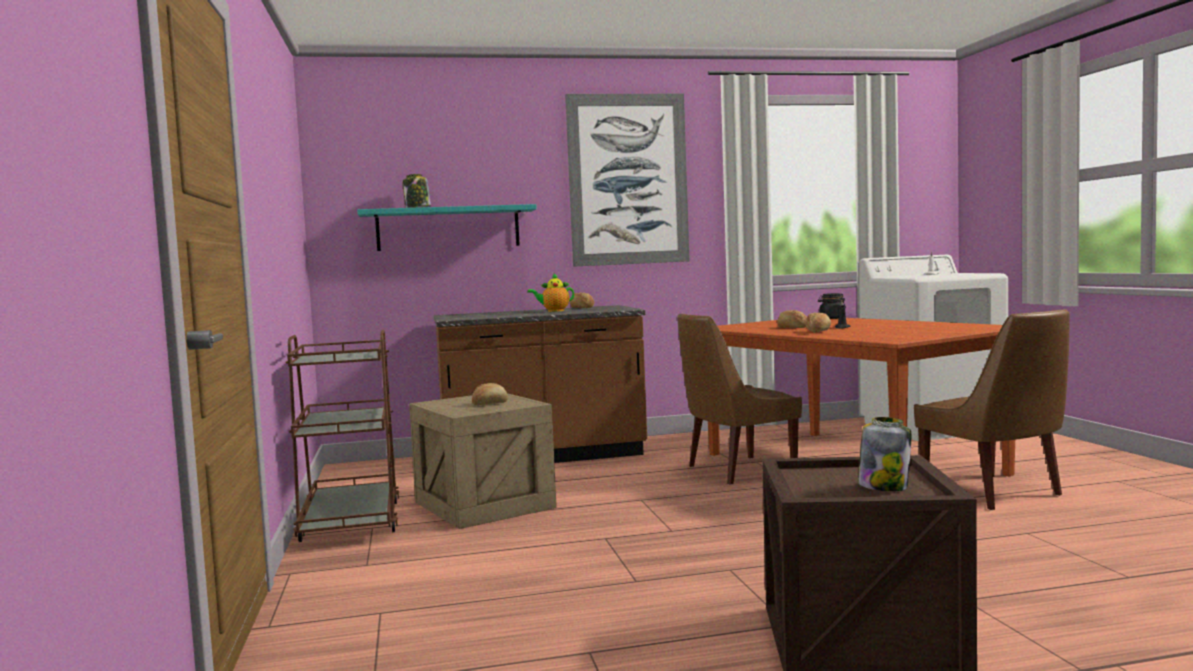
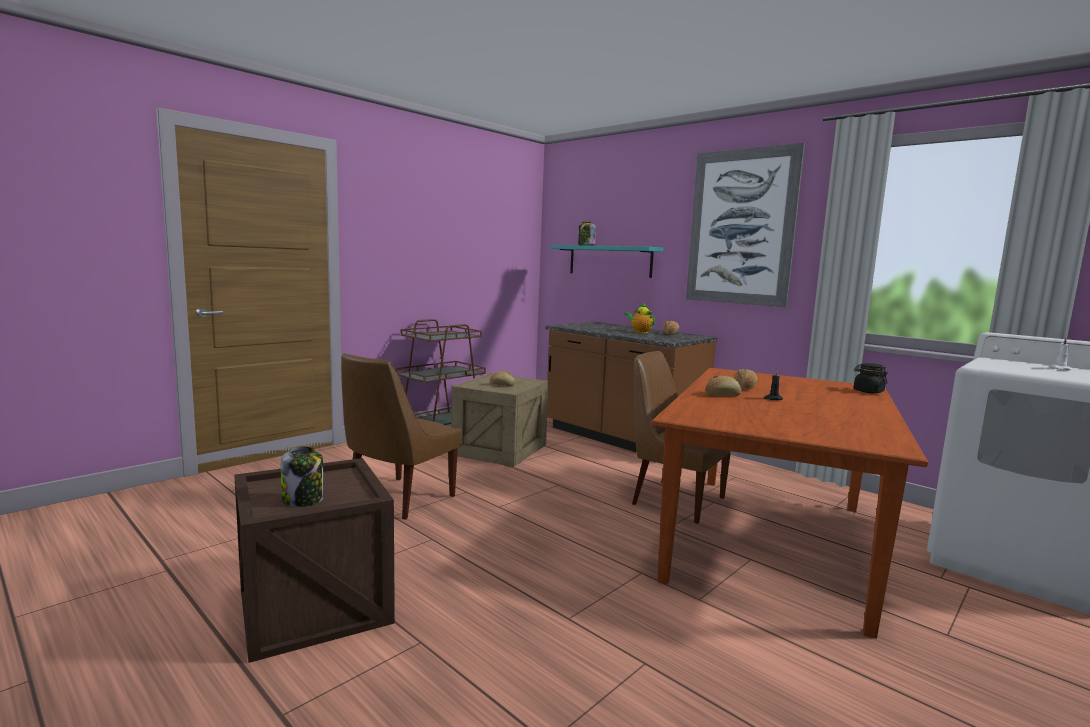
camera: 55 degrees right, 5 degrees up
(994, 493) = (773, 631): brown chair -> brown chair (398, 499)

